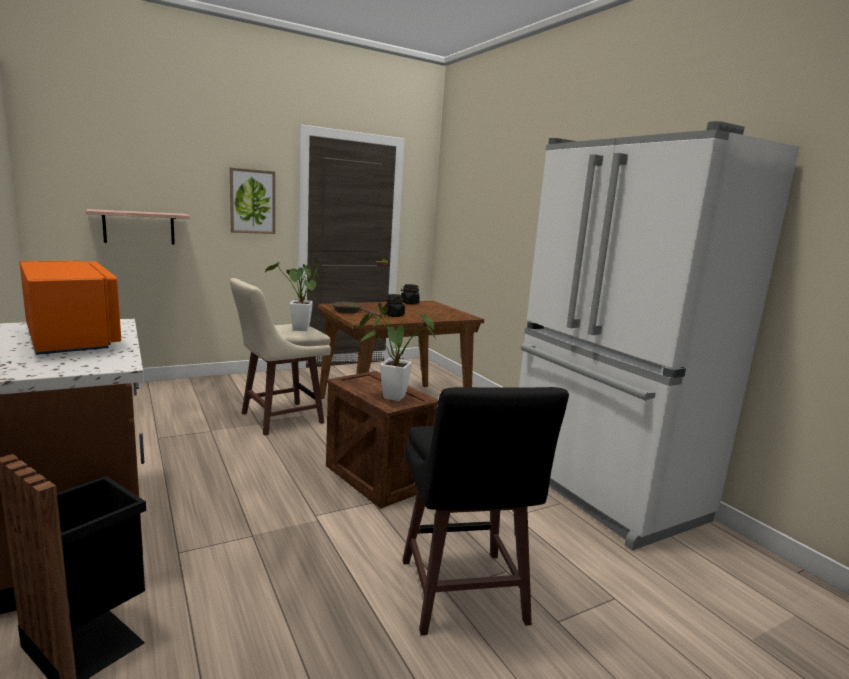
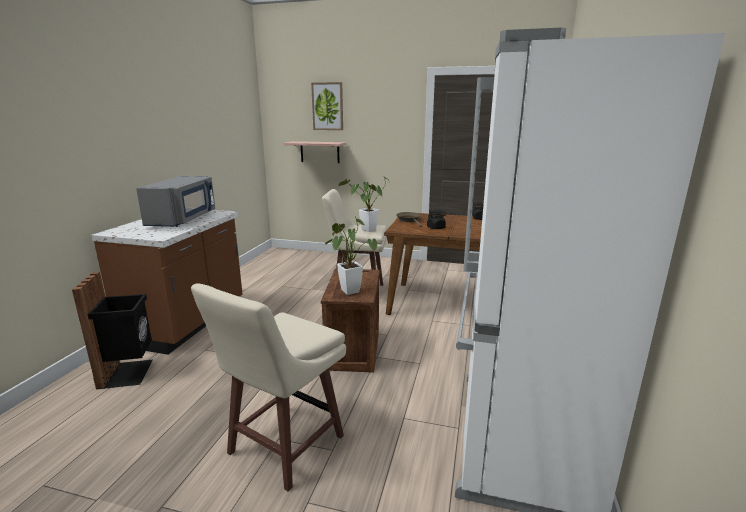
camera: 45 degrees right, 5 degrees up
(72, 338) = (183, 219): orange microwave -> grey microwave
(252, 201) = (390, 131): picture -> picture (327, 106)
(462, 594) = (283, 446): black stool -> beige stool

